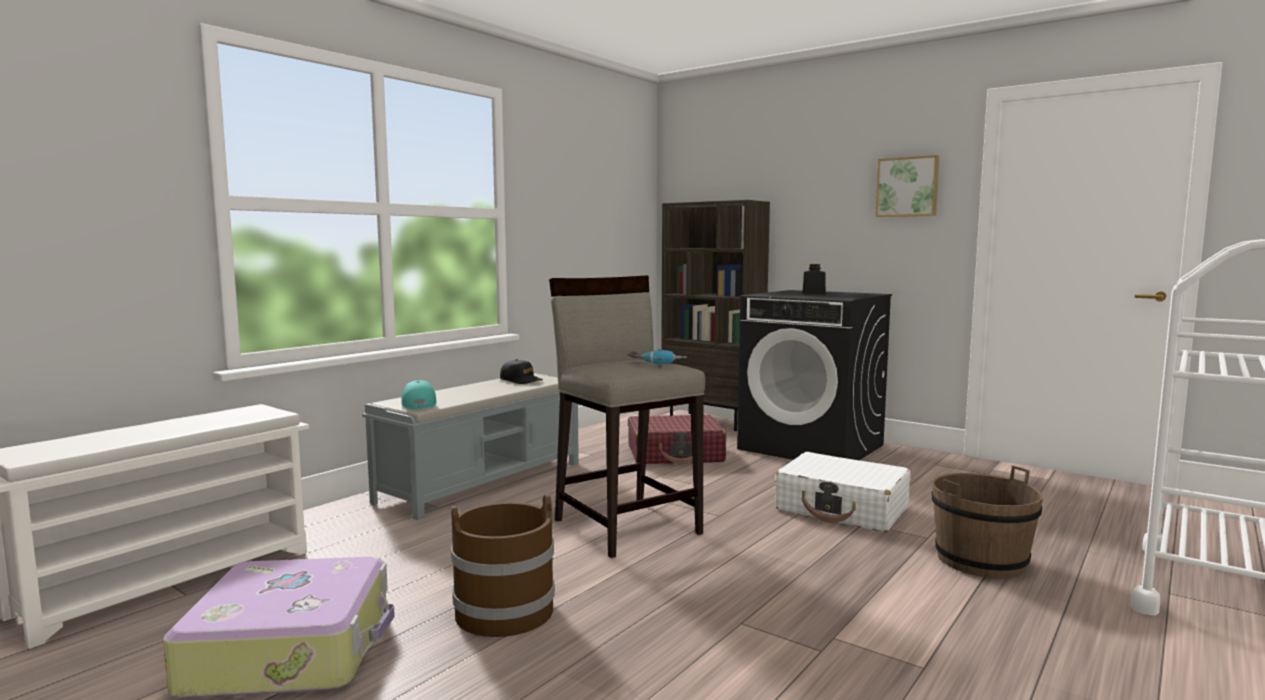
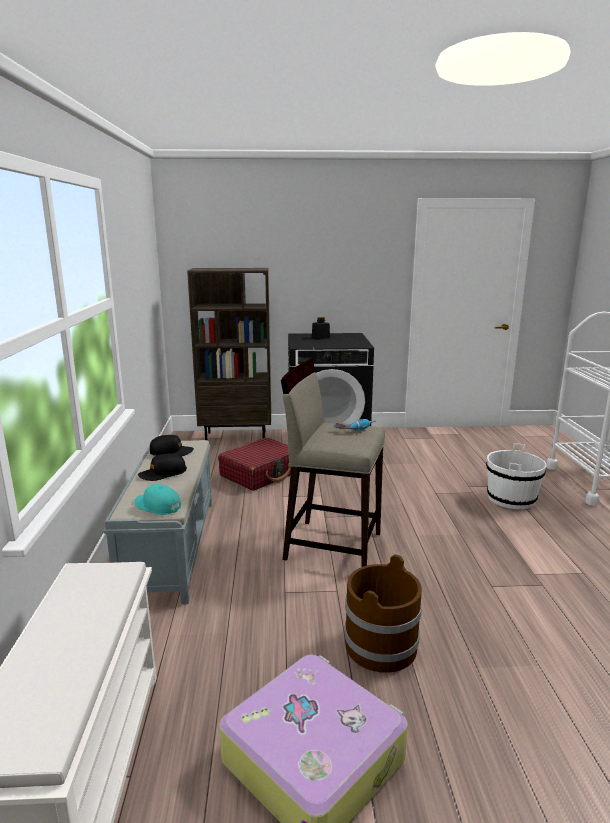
camera: 40 degrees left, 10 degrees up
(476, 390) = (163, 473): none -> black cap
(842, 509) = (412, 486): white suitcase -> none
(907, 187) = (368, 260): picture -> none
(981, 561) = (511, 499): brown bucket -> white bucket

